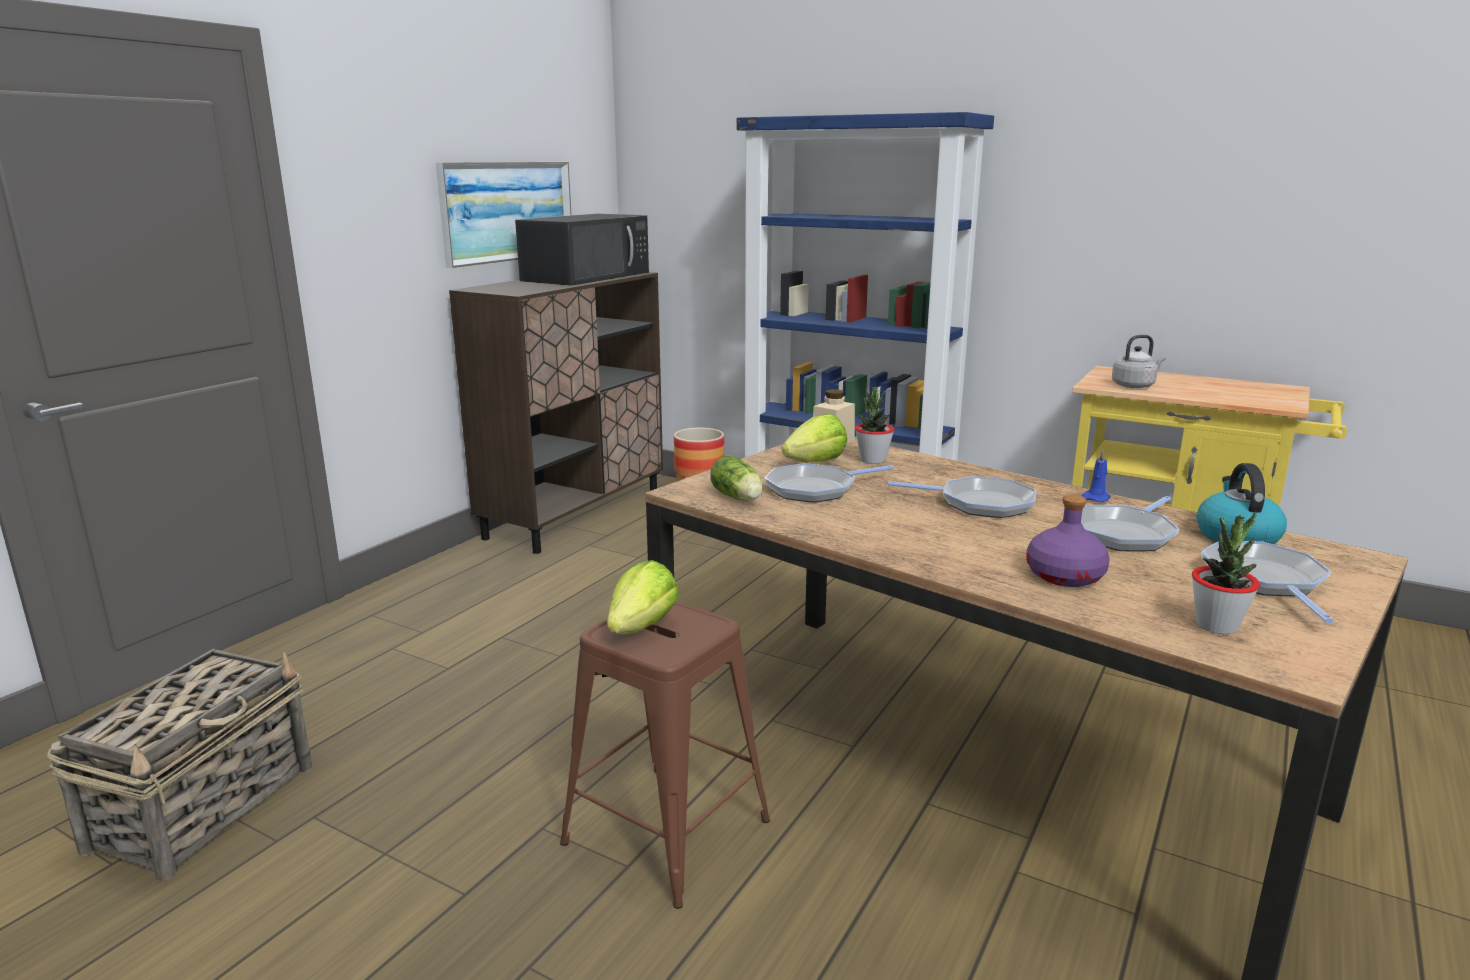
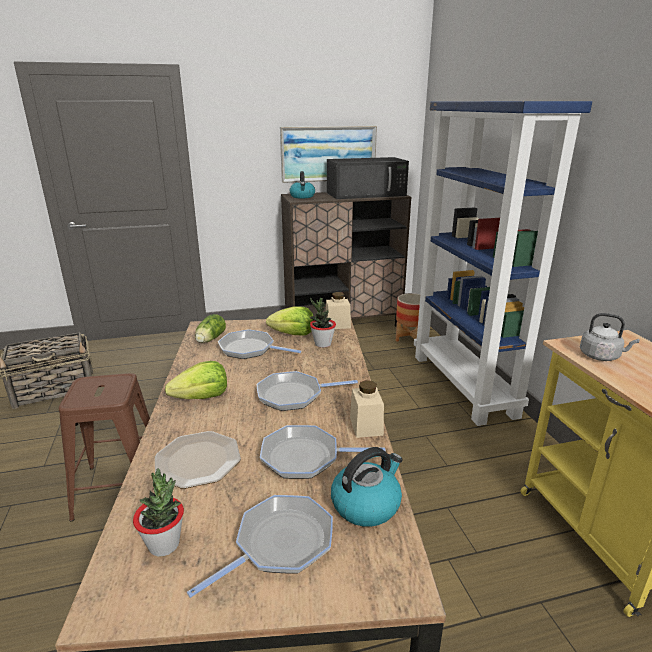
camera: 45 degrees right, 5 degrees up
(505, 288) = (302, 196): none -> kettle
(642, 627) = (97, 385): lettuce -> lettuce (202, 398)
(980, 504) = (293, 395): frying pan -> frying pan turned 105 degrees clockwise
(1066, 576) = (198, 461): purple bottle -> plate
(1096, 498) = (366, 426): blue candle -> beige jar

